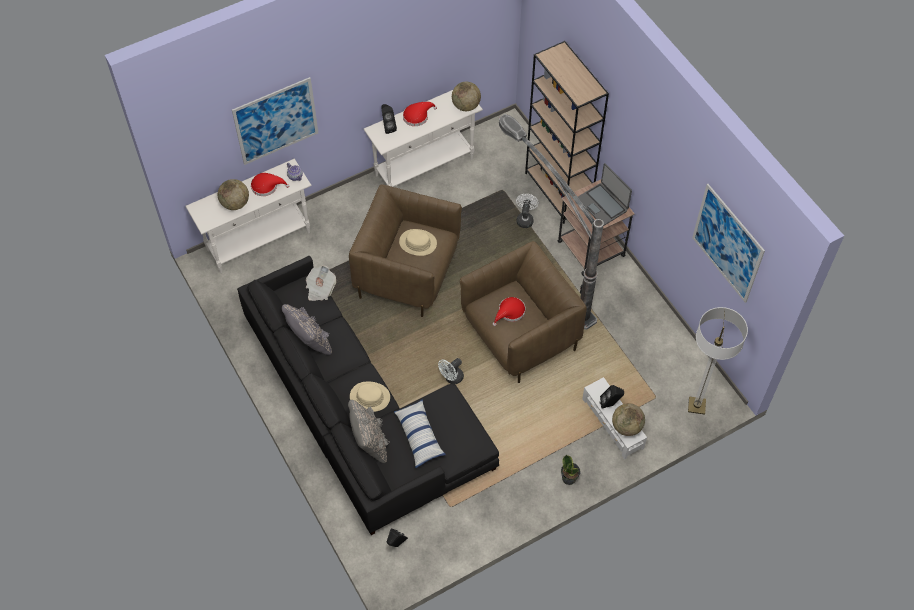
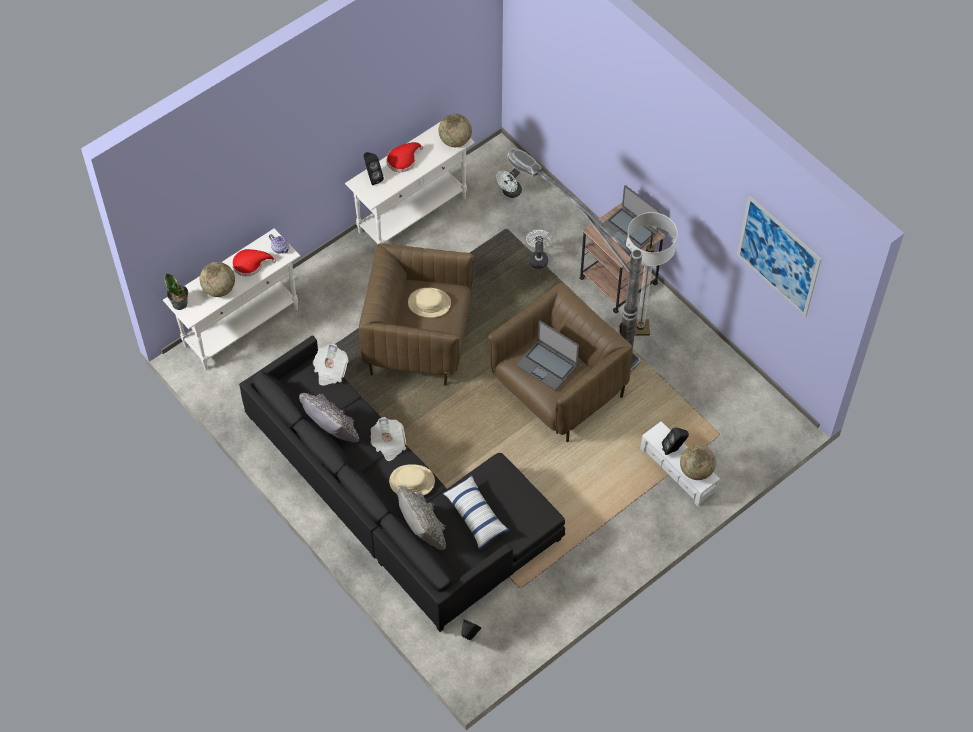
camera: 10 degrees left, 0 degrees up
(276, 121) = (255, 190): picture -> none
(357, 361) = (388, 444): none -> newspaper
(451, 378) = (492, 448): white fan -> white fan (510, 192)
(510, 312) = (547, 365): red hat -> laptop
(558, 192) = (569, 222): beige bookcase -> none
(569, 478) = (642, 536): potted plant -> potted plant (180, 303)
(696, 406) = (765, 437): floor lamp -> floor lamp (640, 328)

